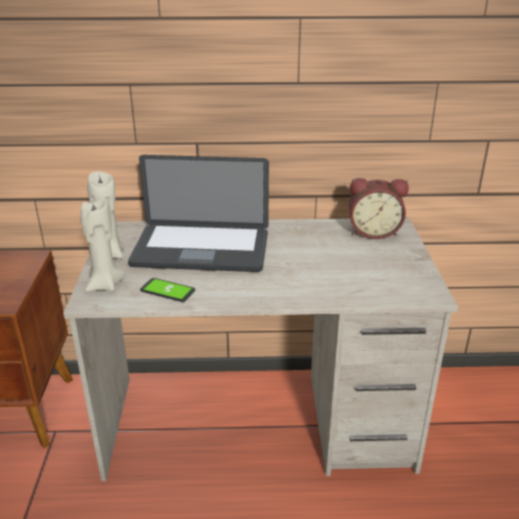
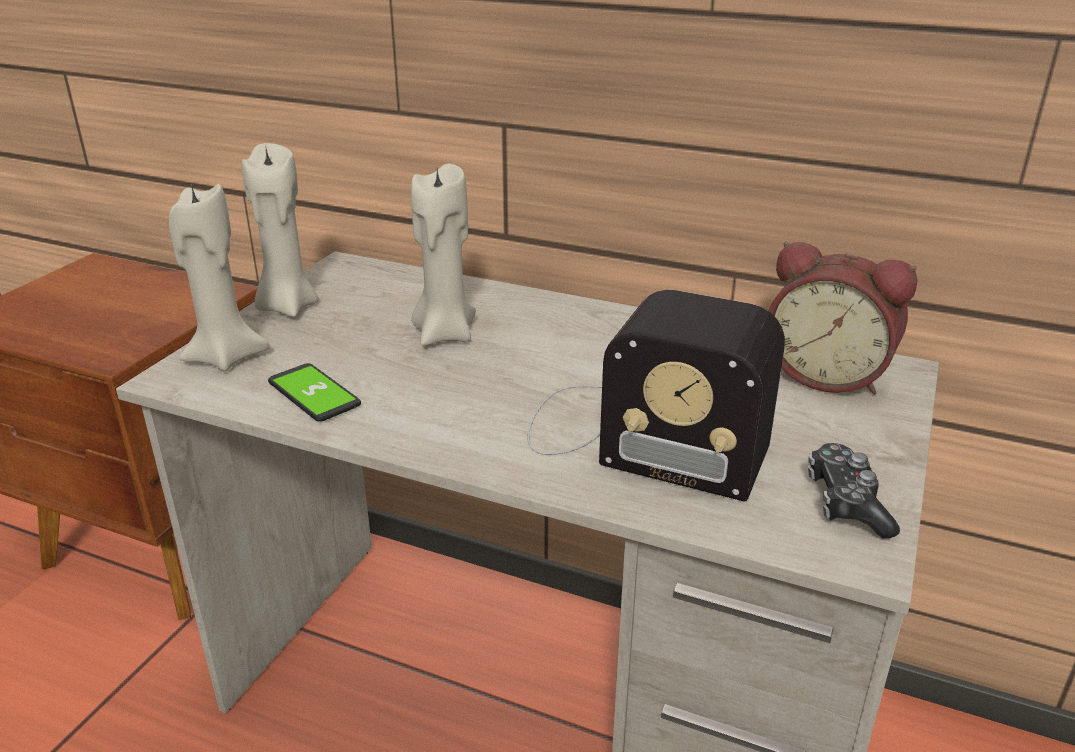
camera: 25 degrees right, 0 degrees up
(201, 250) = (444, 334): laptop -> beige candle
(322, 274) = (636, 436): none -> radio
(415, 279) = (847, 503): none -> game controller

